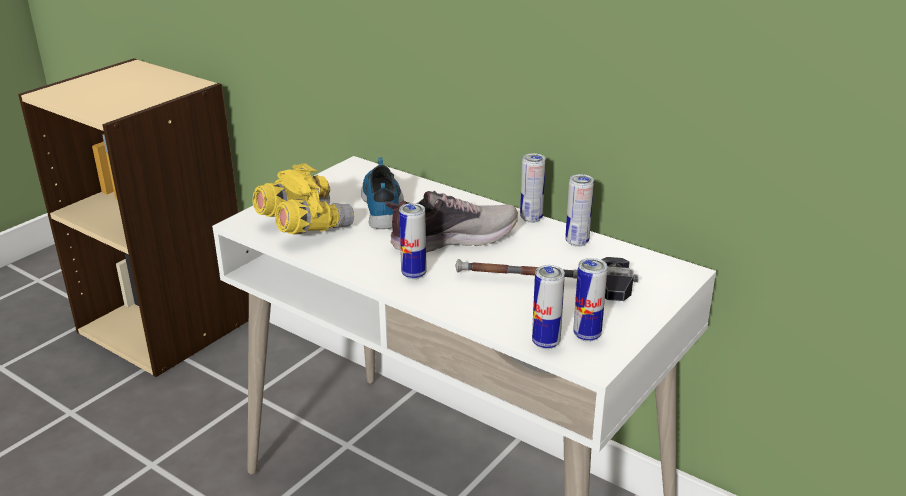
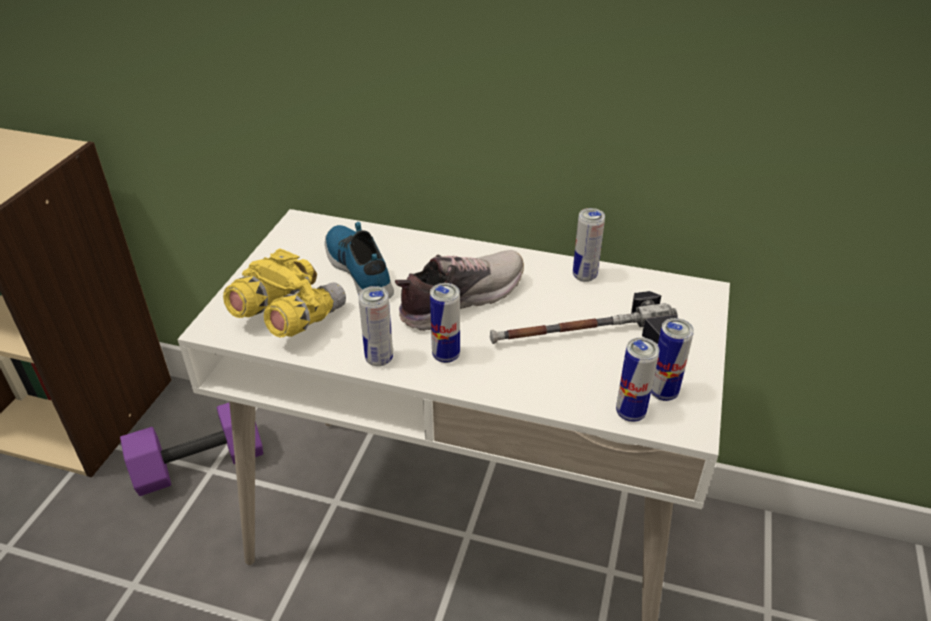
camera: 20 degrees left, 10 degrees up
(247, 386) = (200, 462): none -> purple dumbbell
(531, 218) = (523, 255): can -> can (379, 359)

